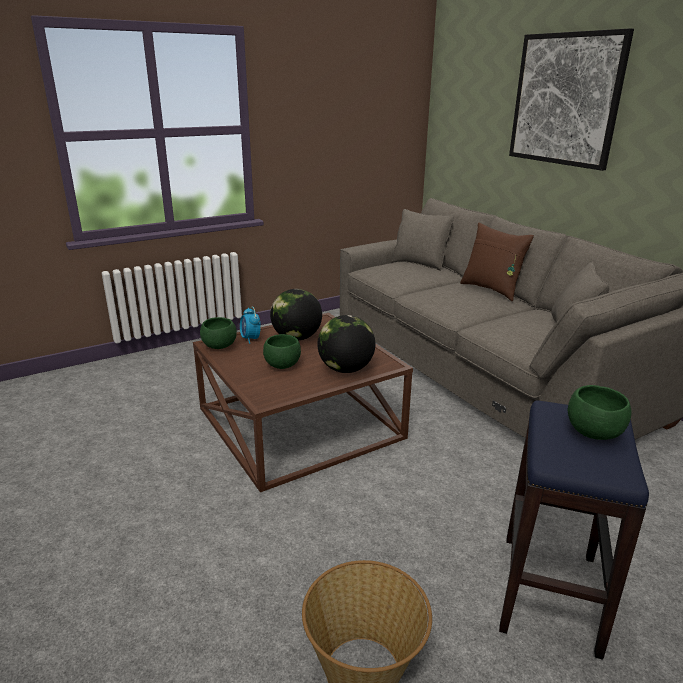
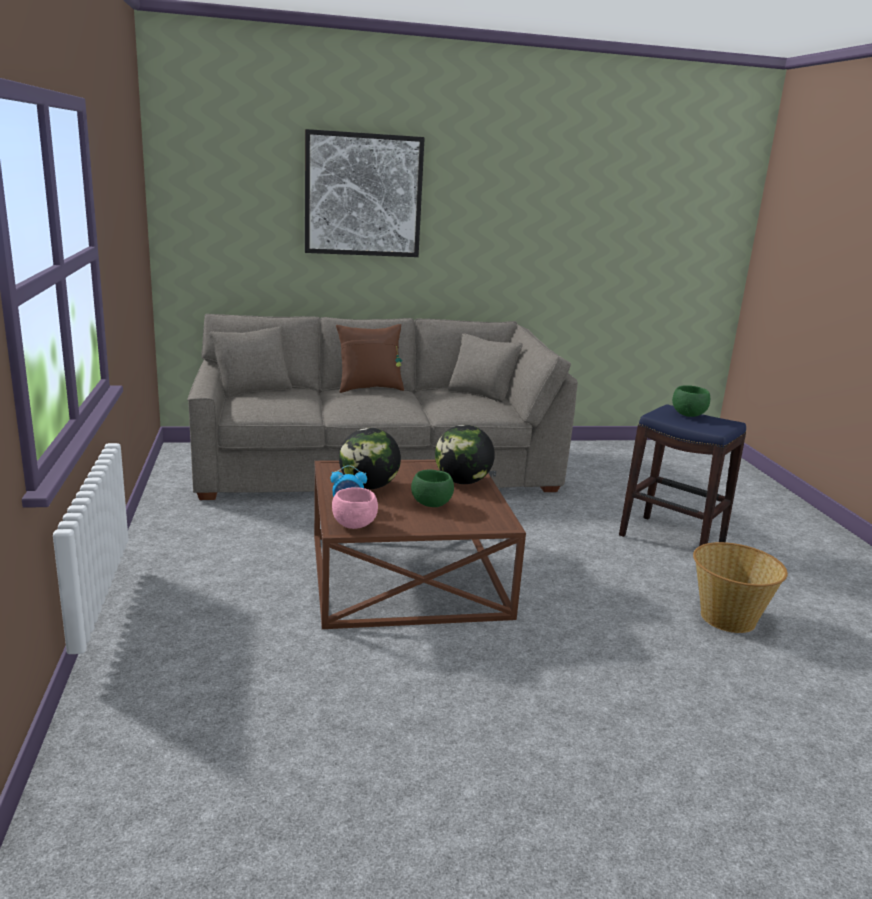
camera: 70 degrees left, 5 degrees down
(219, 347) = (354, 525): green bowl -> pink bowl

